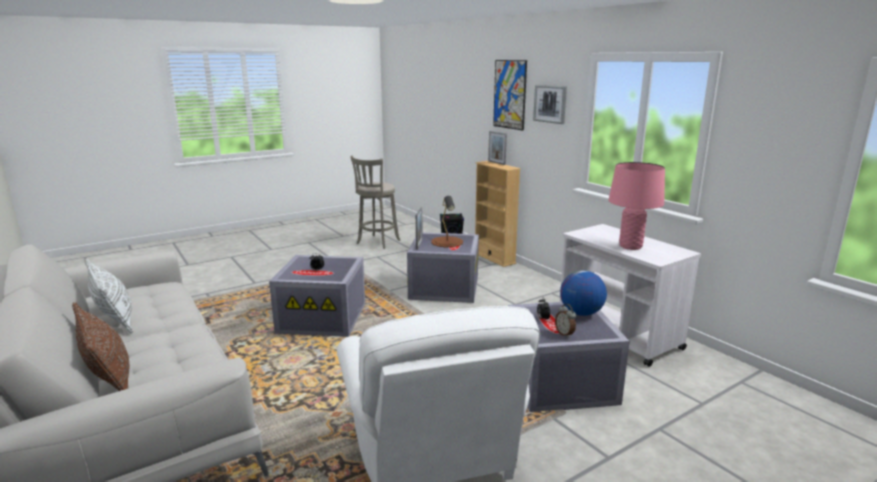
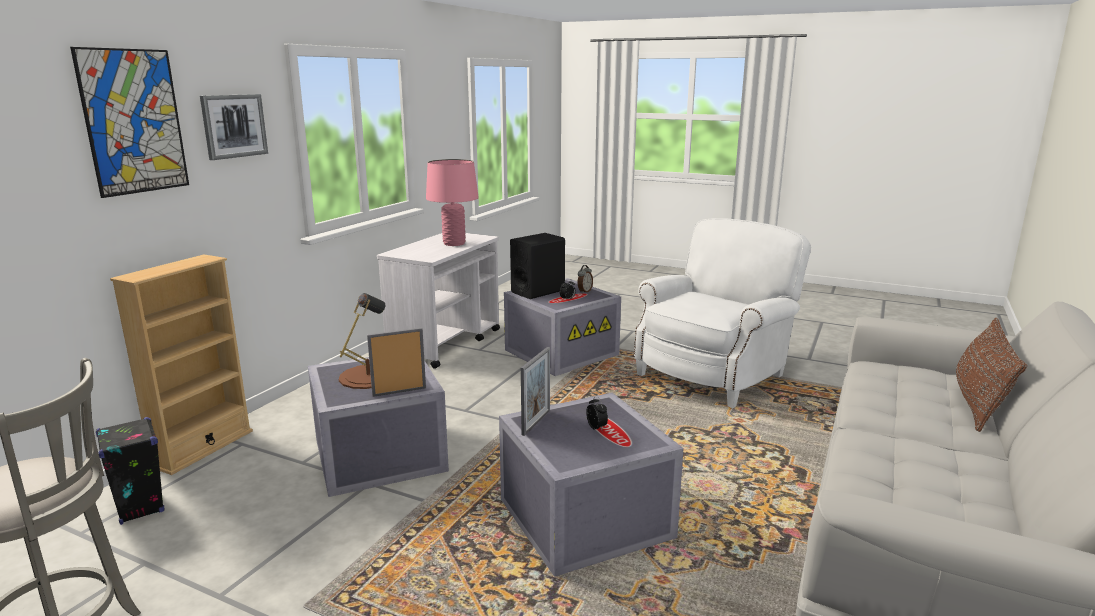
camera: 120 degrees left, 0 degrees up
(114, 317) = (968, 485): white pillow -> none
(496, 163) = (149, 269): picture frame -> picture frame (536, 422)
(581, 313) = (538, 291): globe -> black speaker

